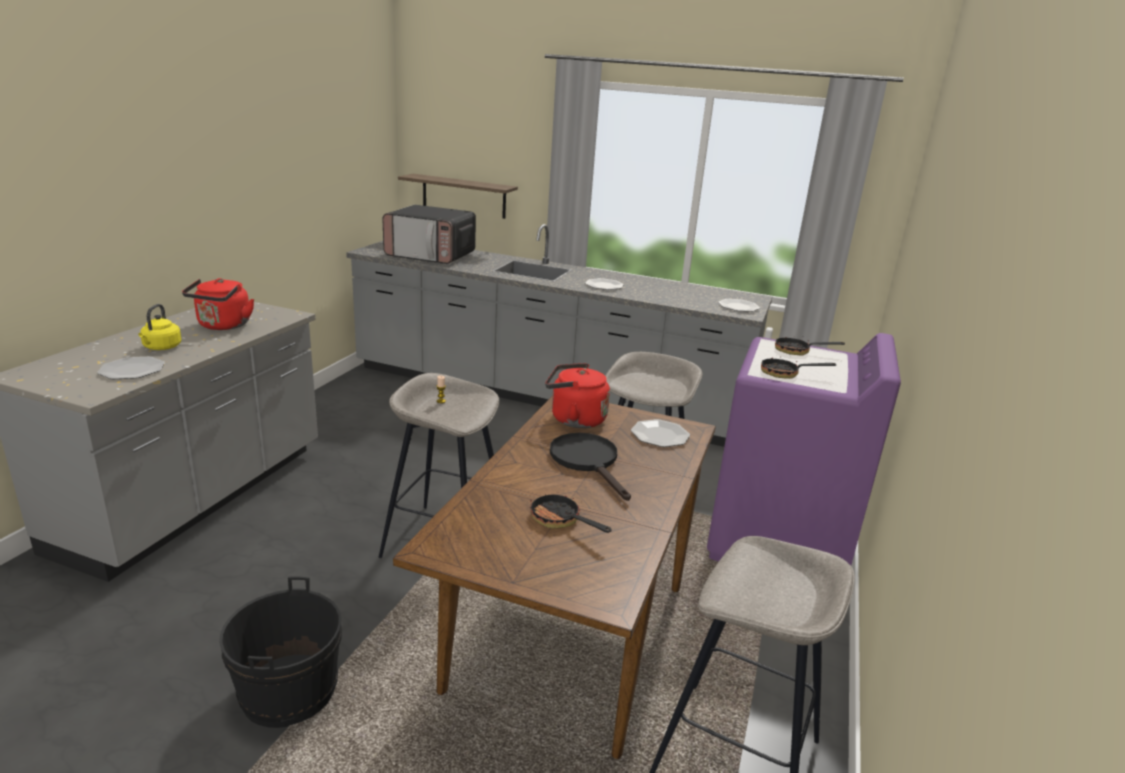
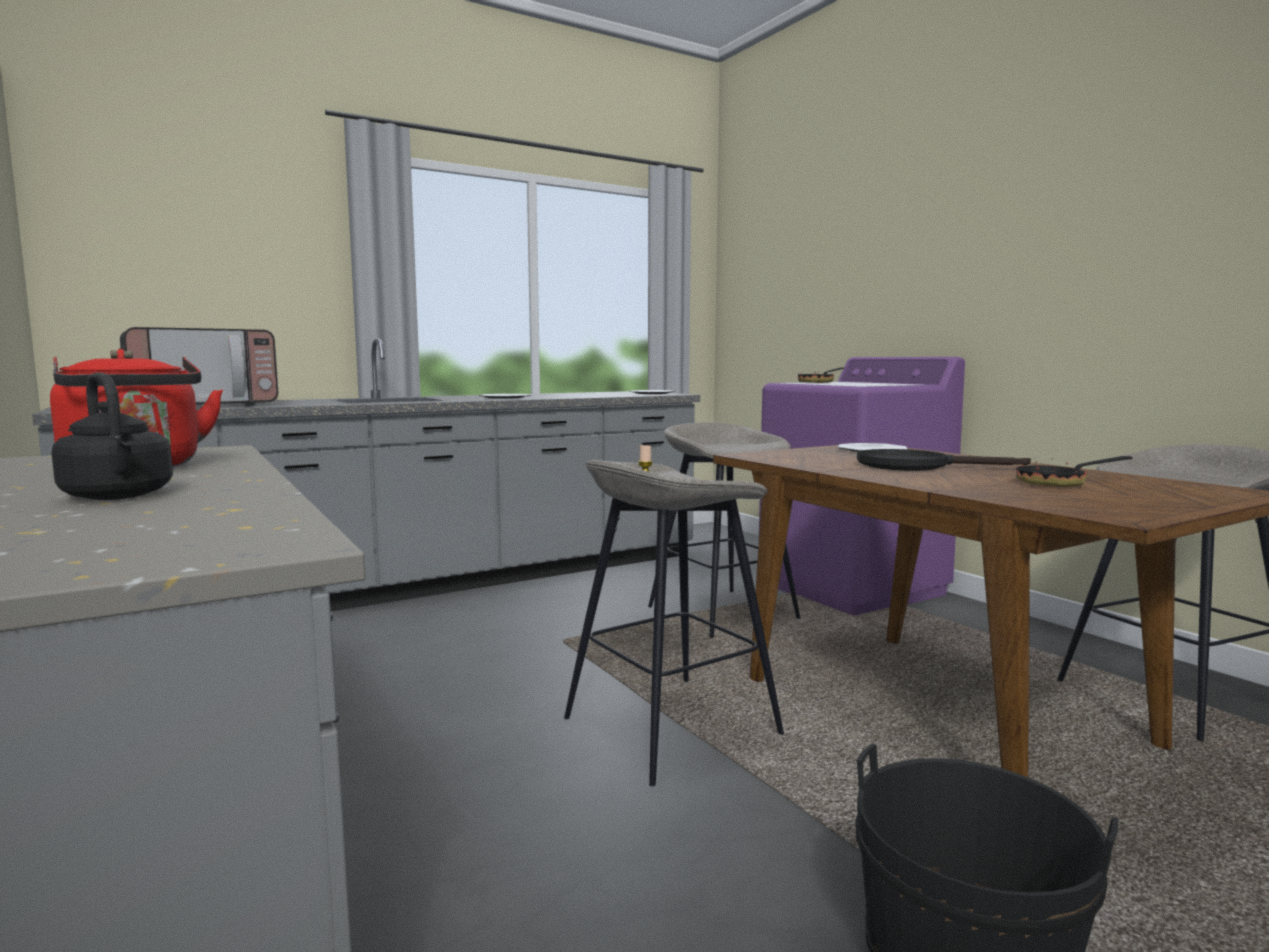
camera: 50 degrees left, 15 degrees down
(132, 370) = (197, 516): plate -> none
(161, 348) = (119, 496): yellow kettle -> black kettle
(464, 196) = (186, 325): shelf -> none
(574, 419) = (800, 458): red kettle -> none
(785, 374) = (869, 384): frying pan -> none

